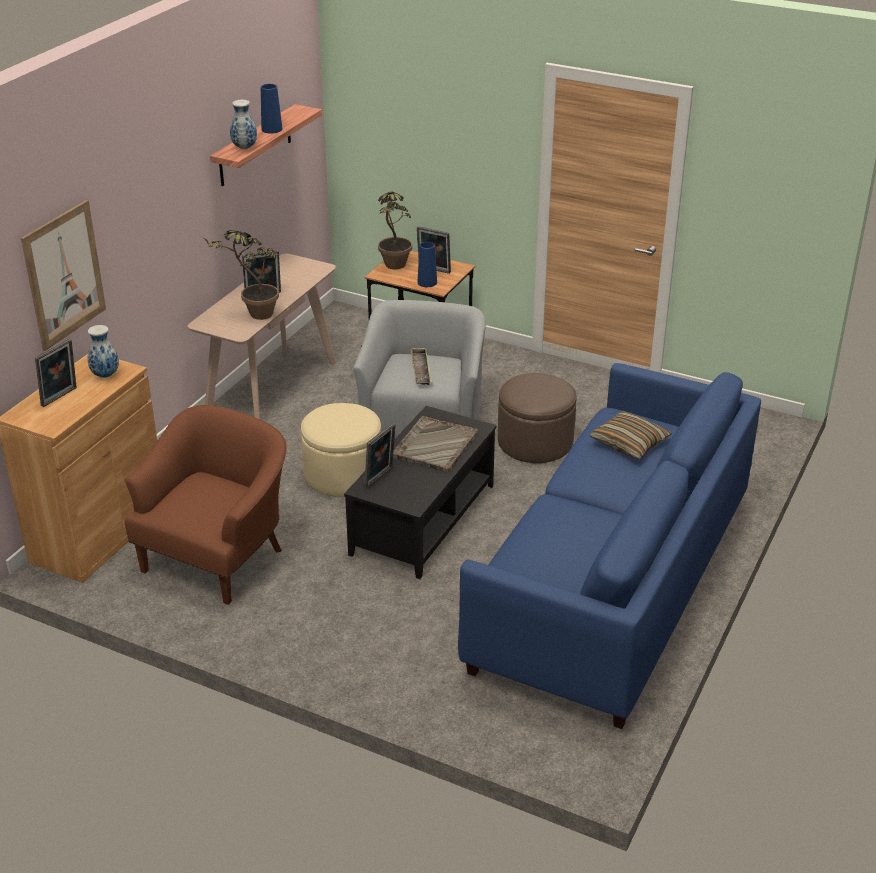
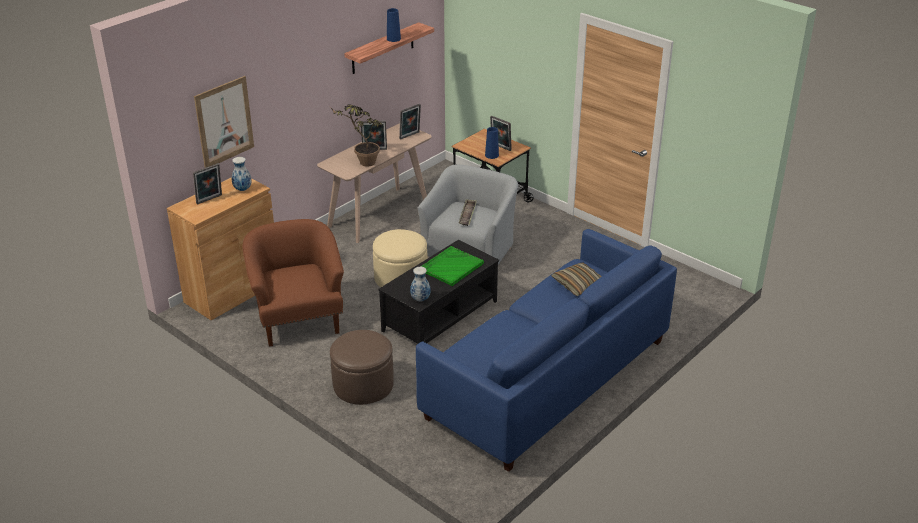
camera: 15 degrees right, 0 degrees up
(218, 558) = (299, 318): brown armchair -> brown armchair turned 60 degrees counterclockwise
(244, 147) = (369, 50): vase -> vase (420, 299)
(380, 478) = (406, 282): picture frame -> picture frame (410, 136)
(393, 268) = (473, 142): potted plant -> none
(435, 446) = (451, 267): grey tray -> green tray
(535, 442) = (539, 276): brown ottoman -> brown ottoman (363, 384)

